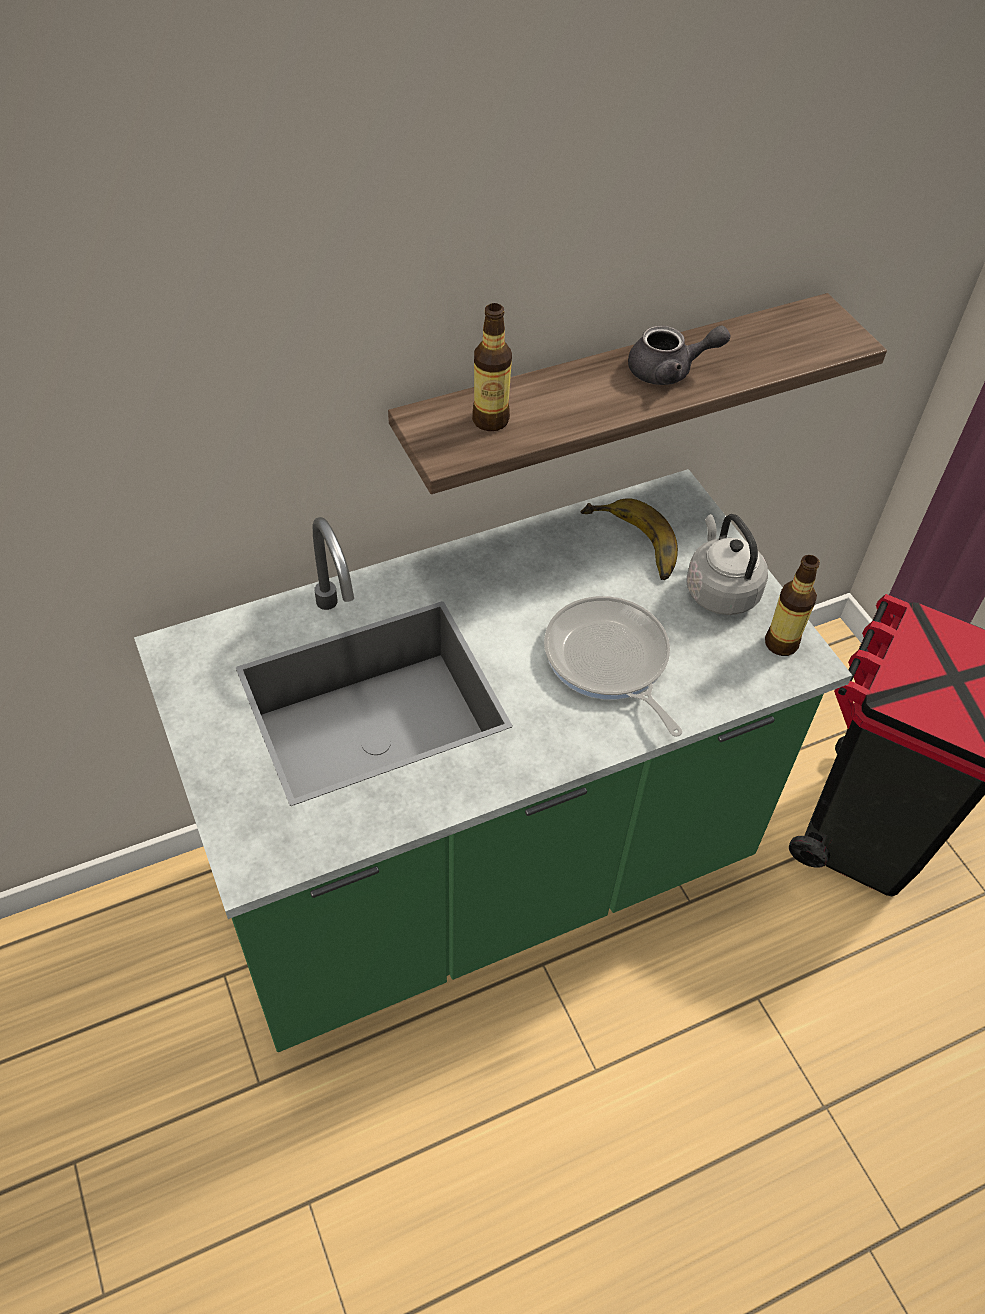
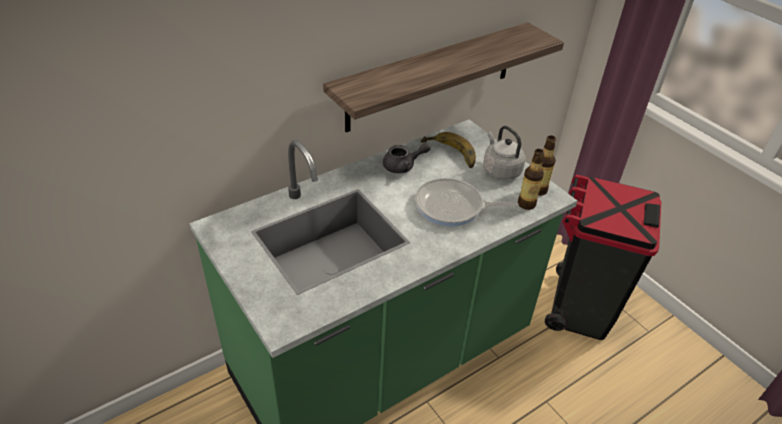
camera: 10 degrees left, 10 degrees down
(490, 420) = (378, 83): bottle -> bottle (526, 204)
(609, 661) = (453, 207): frying pan -> frying pan turned 45 degrees counterclockwise
(669, 371) = (462, 57): grey teapot -> grey teapot (403, 166)

